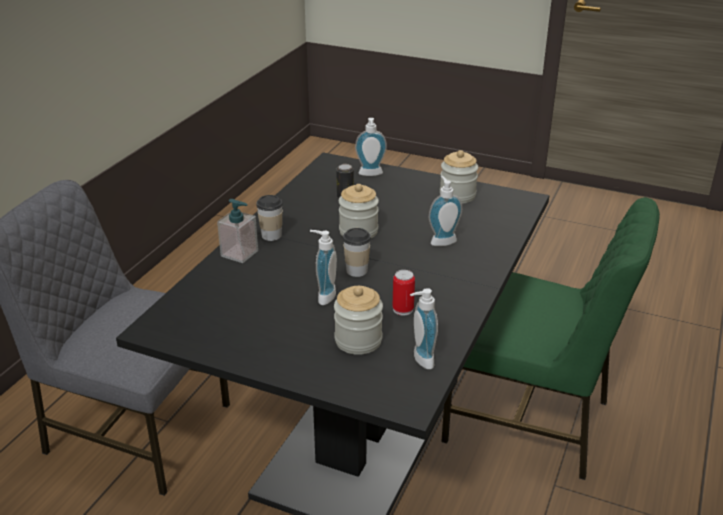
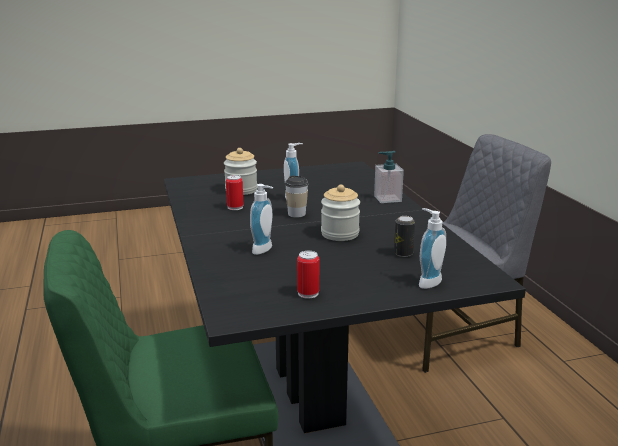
camera: 140 degrees right, 10 degrees down
(271, 235) = (392, 212): cup -> none
(420, 360) = (195, 193): soap dispenser -> none
(457, 195) = (308, 293): jar -> can

